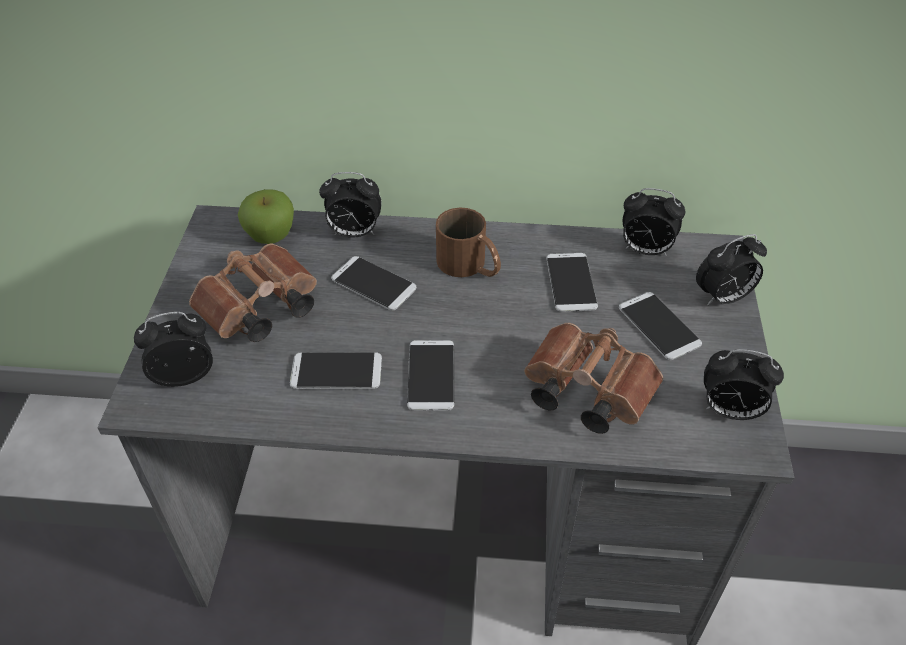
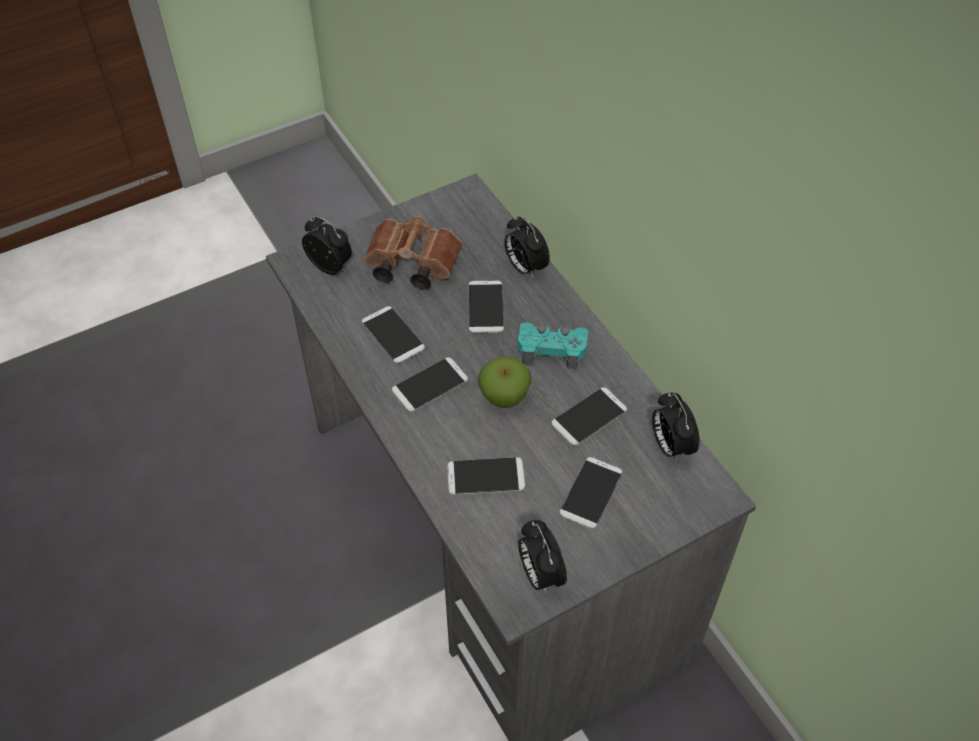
camera: 55 degrees right, 5 degrees up
(271, 237) = (480, 228): apple -> apple (504, 398)
(470, 266) = (551, 349): brown mug -> turquoise game controller
(583, 391) = (485, 477): brown binoculars -> phone
(722, 298) = (661, 522): alarm clock -> none

